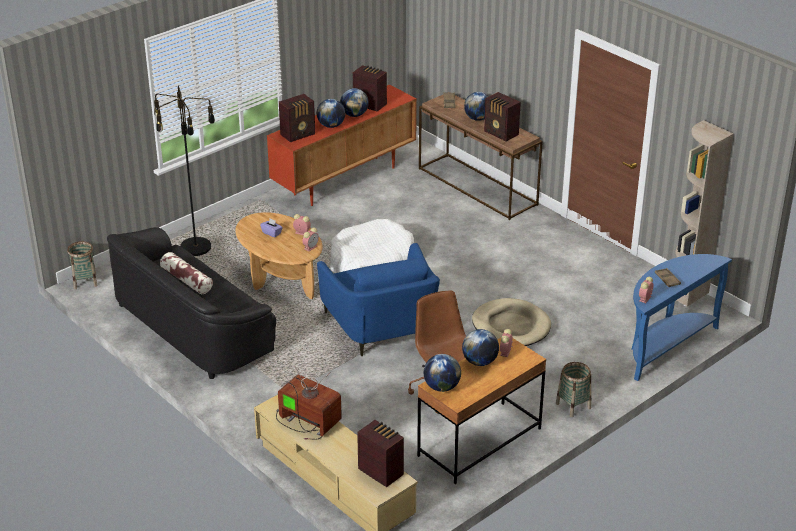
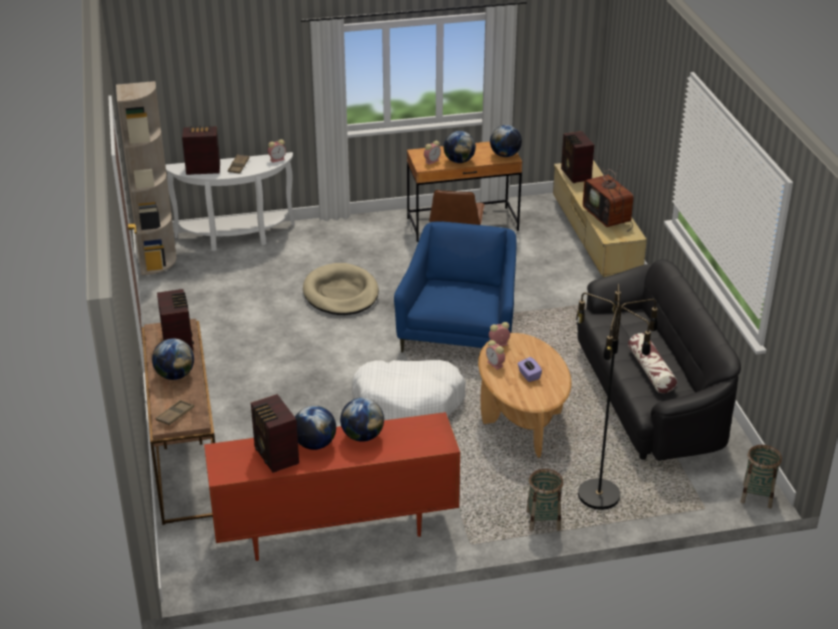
camera: 150 degrees left, 0 degrees up
(298, 134) = (417, 436): radio -> radio (202, 169)
(573, 406) = (364, 224): basket -> basket (543, 520)
(665, 346) = (236, 238): blue console table -> white console table

